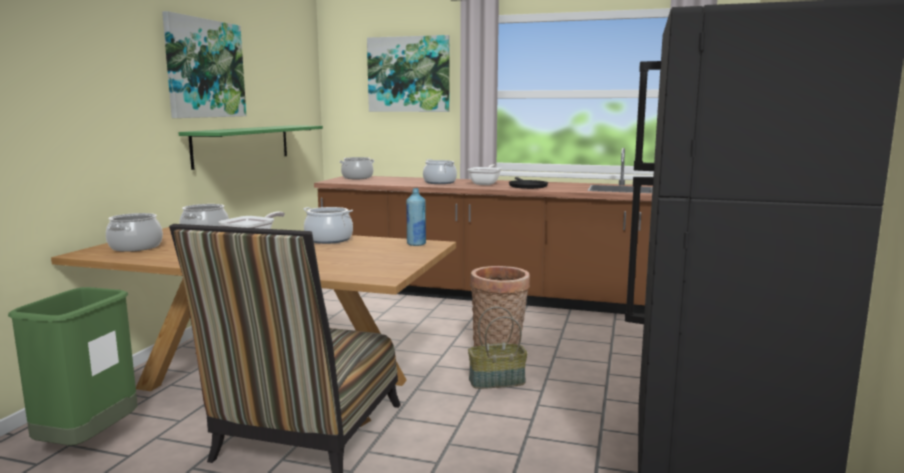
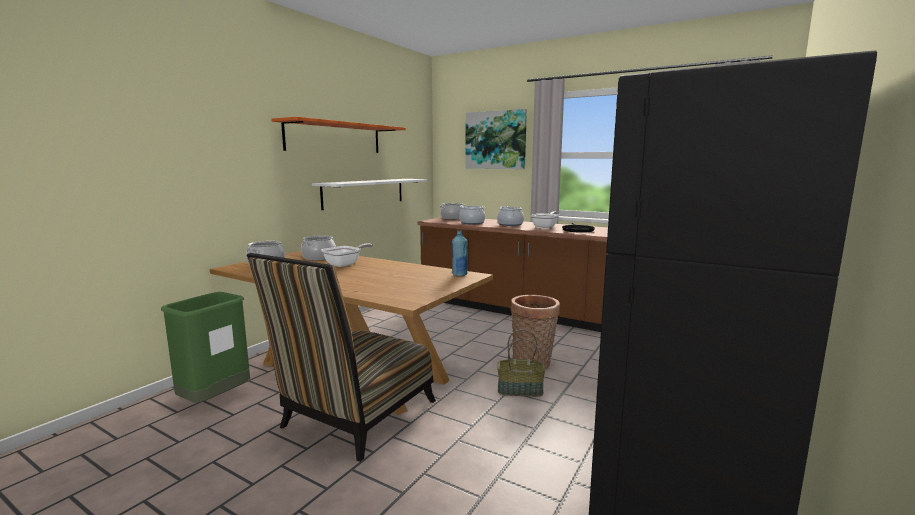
camera: 15 degrees right, 0 degrees up
(205, 68) = (335, 138): picture -> orange shelf
(243, 145) = (364, 193): green shelf -> white shelf
(329, 240) = (398, 267): cooking pot -> cooking pot (472, 223)

